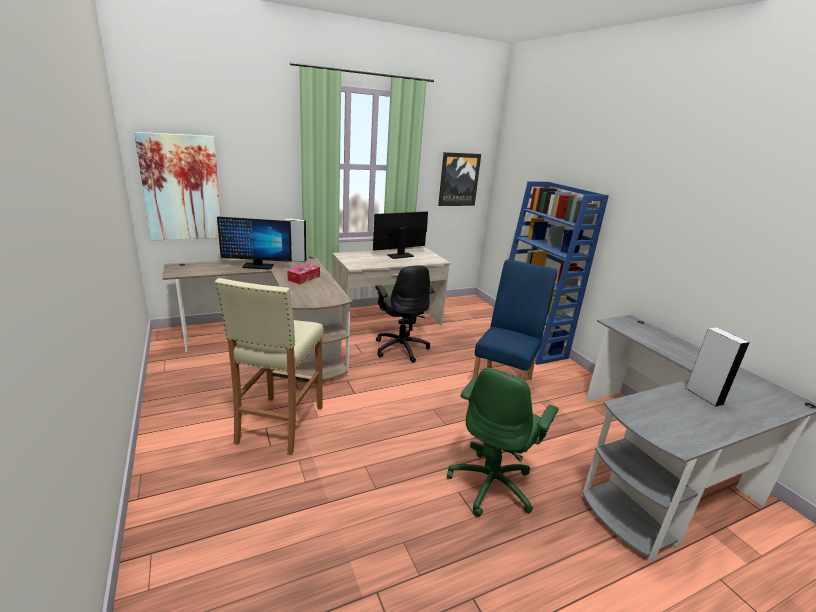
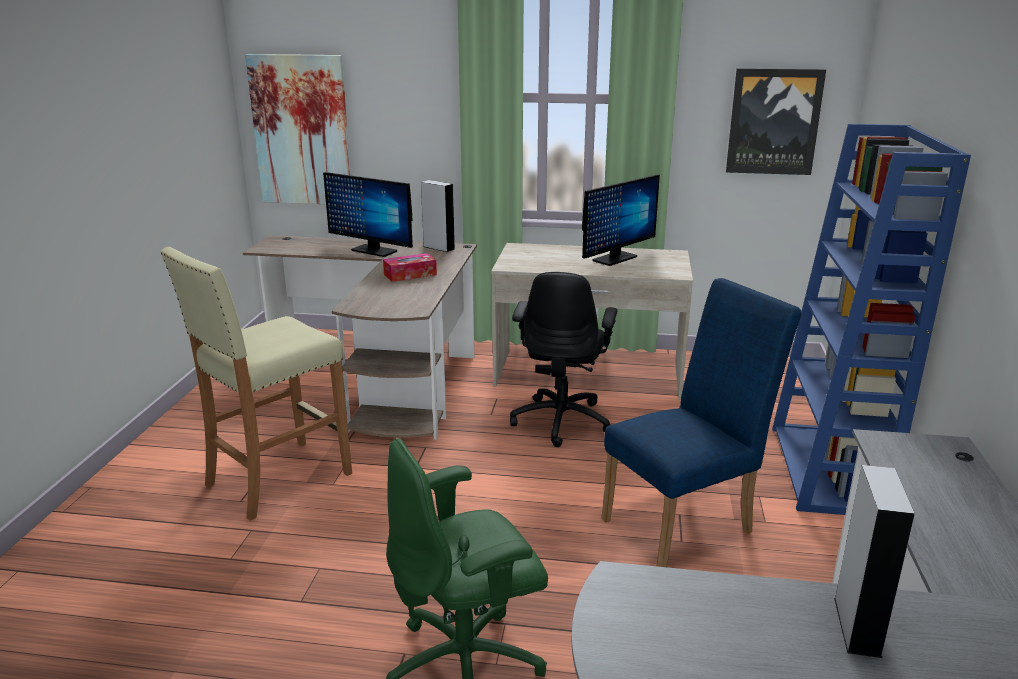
camera: 35 degrees right, 0 degrees up
(400, 256) = (614, 259): monitor -> monitor turned 135 degrees clockwise

